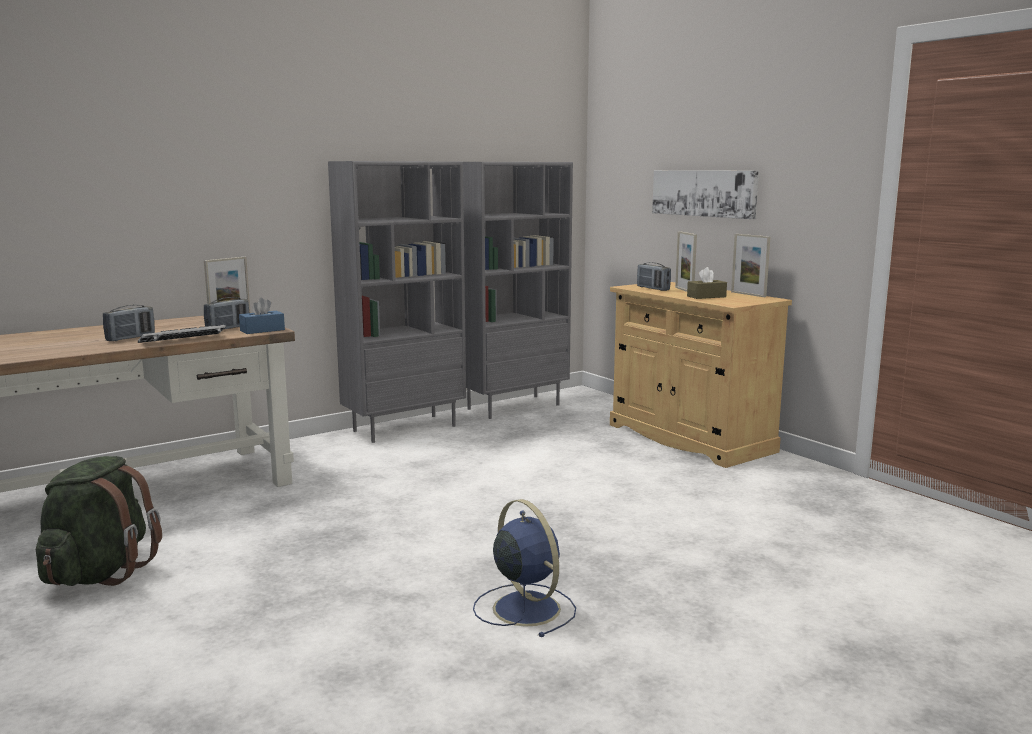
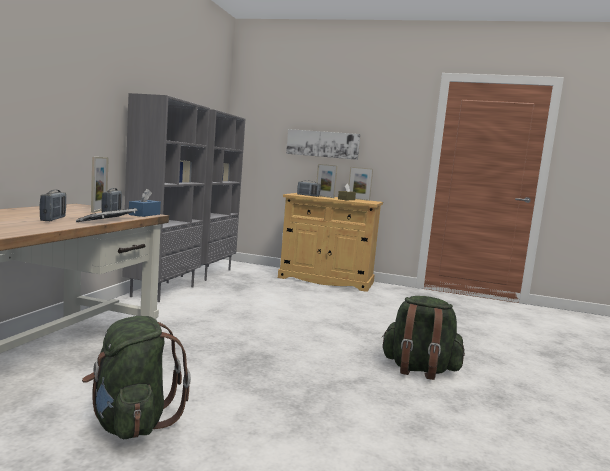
camera: 40 degrees left, 5 degrees down
(524, 607) = (419, 370): blue fan -> green backpack

